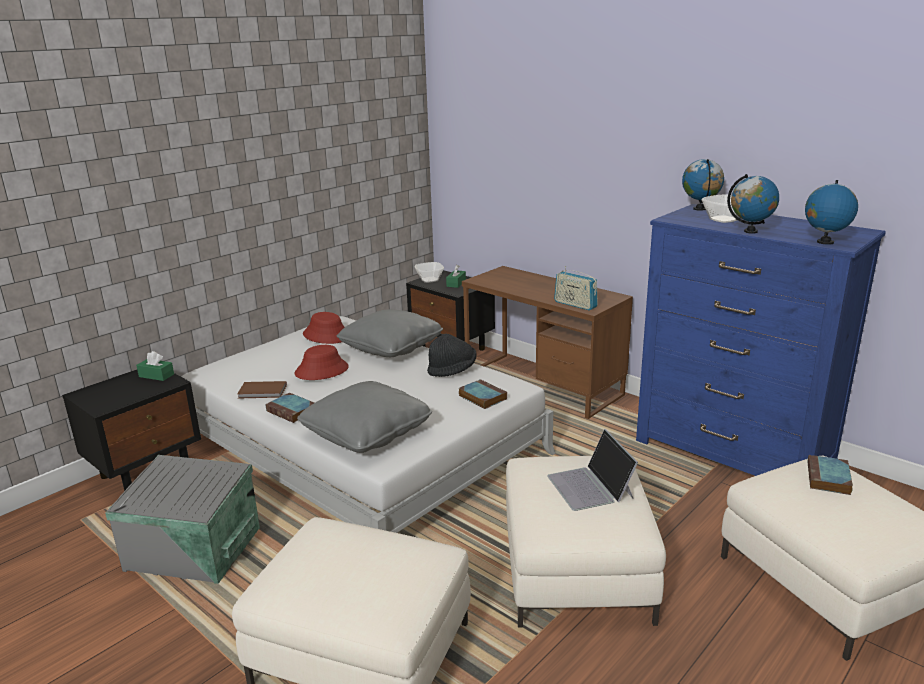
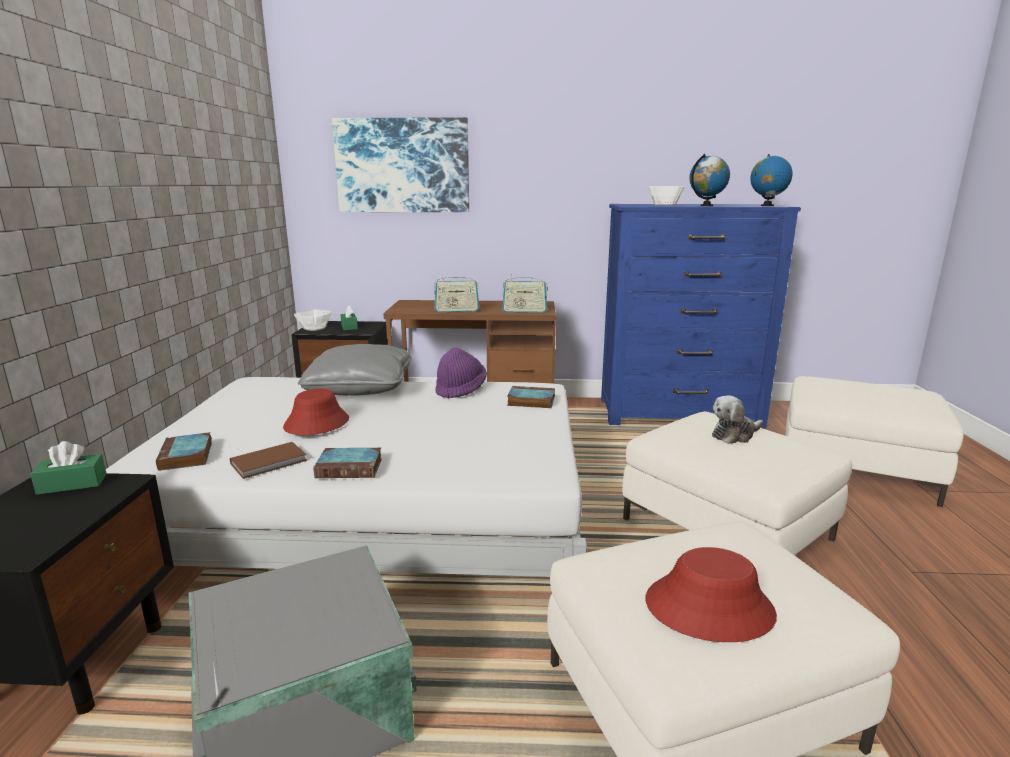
camera: 40 degrees left, 5 degrees down
(327, 335) = (264, 393): red hat -> red hat (709, 607)
(367, 433) = (480, 459): grey pillow -> none
(452, 370) = (460, 390): black hat -> purple hat
(513, 142) = (402, 166): none -> picture
(520, 291) = (457, 311): none -> radio
(590, 486) = (734, 435): laptop -> plush toy
(700, 209) = (627, 204): globe -> none
(829, 479) = (836, 384): book -> book (186, 456)

